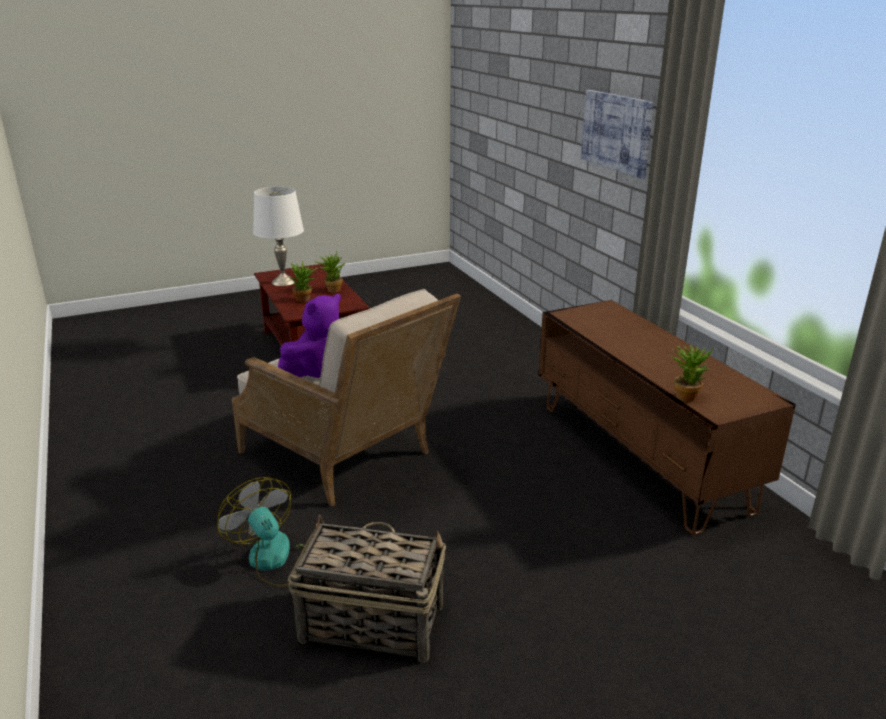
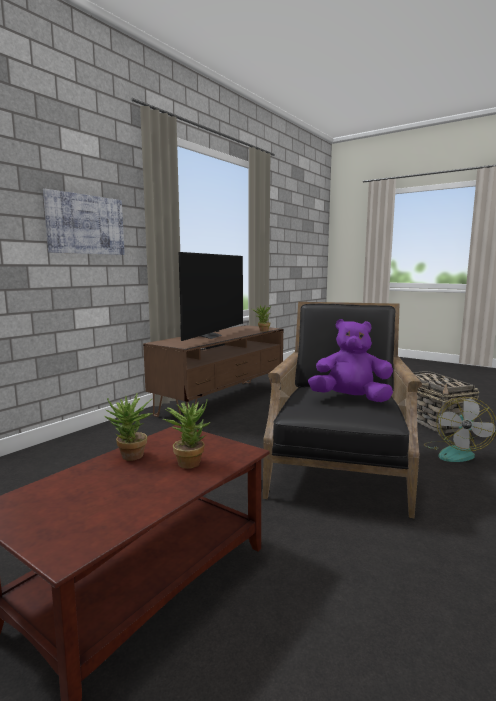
camera: 120 degrees left, 15 degrees down
(283, 281) = (111, 511): white table lamp -> none
(347, 457) = (338, 467): beige armchair -> black armchair
(641, 342) = (209, 336): none -> television

